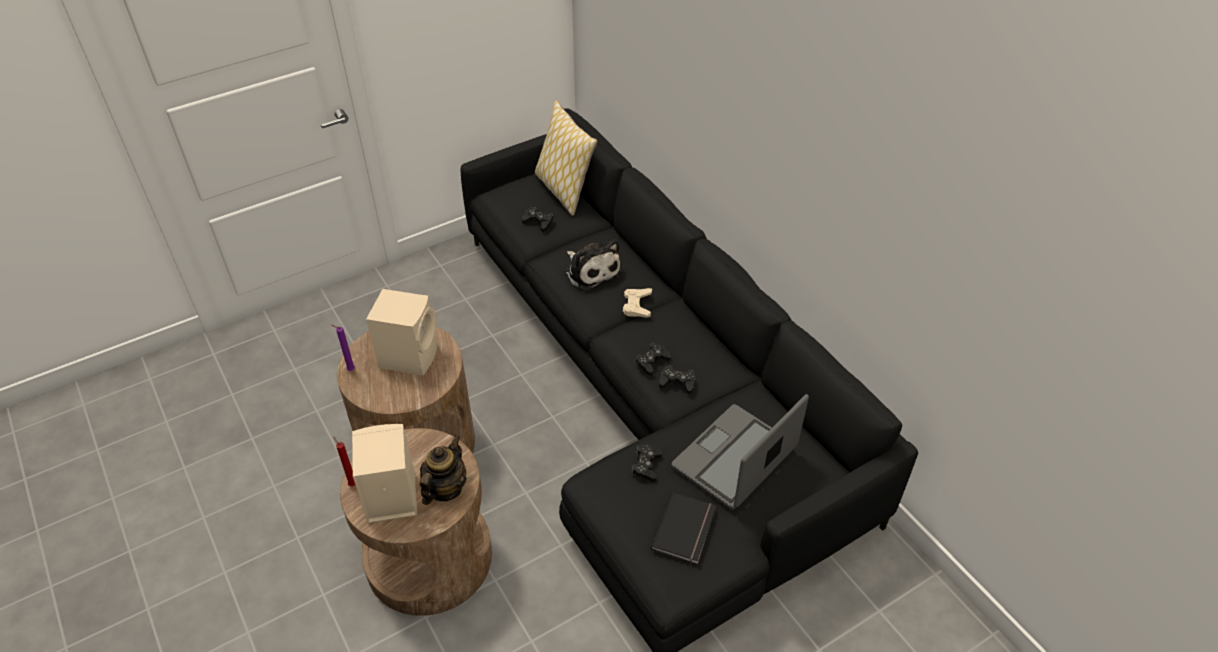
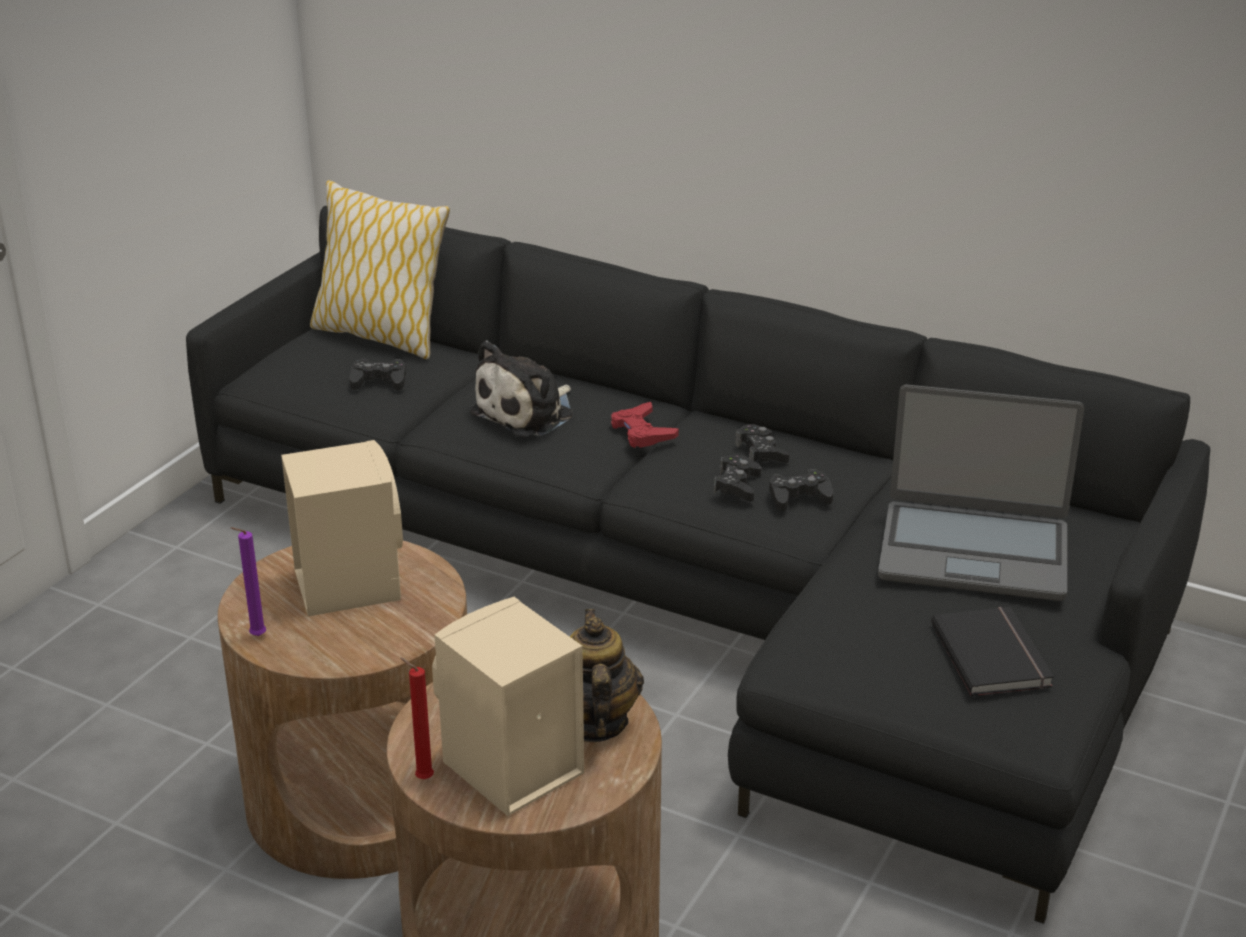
camera: 30 degrees left, 15 degrees down
(591, 271) = (527, 413): plush toy -> plush toy turned 105 degrees clockwise
(637, 305) = (642, 432): beige game controller -> red game controller
(646, 466) = (856, 606): black game controller -> black game controller (761, 452)
(735, 459) = (973, 551): laptop -> laptop turned 90 degrees counterclockwise

